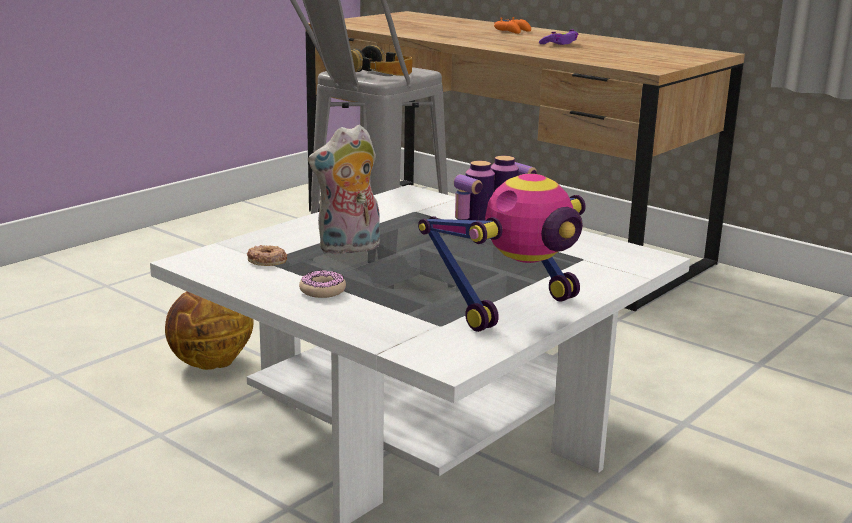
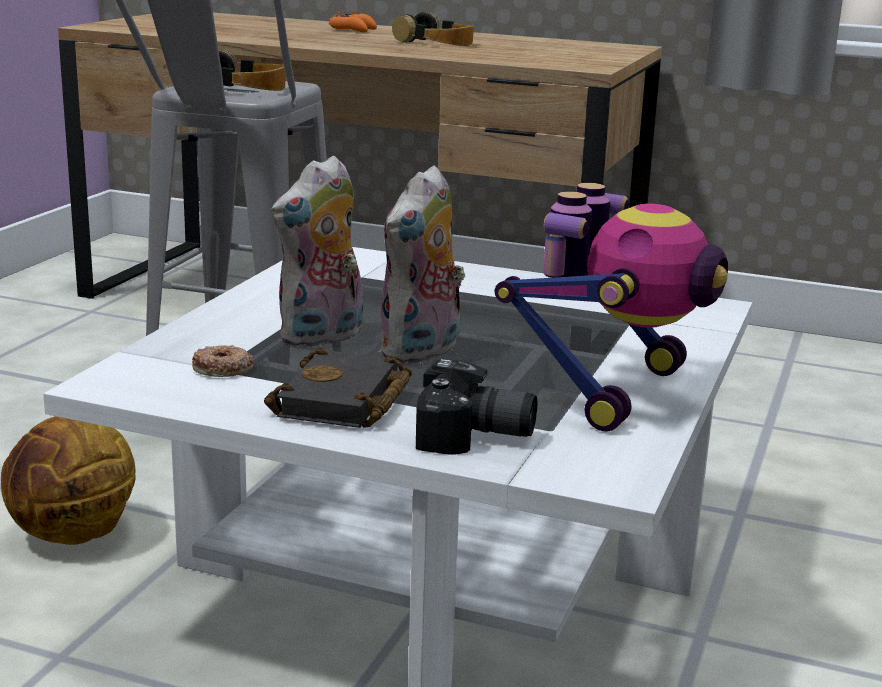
camera: 20 degrees left, 0 degrees up
(322, 291) = (344, 402): donut -> black book
(383, 324) = (474, 438): none -> camera
(405, 265) = (422, 352): none -> plush toy
(559, 44) = (436, 43): purple game controller -> headphones

